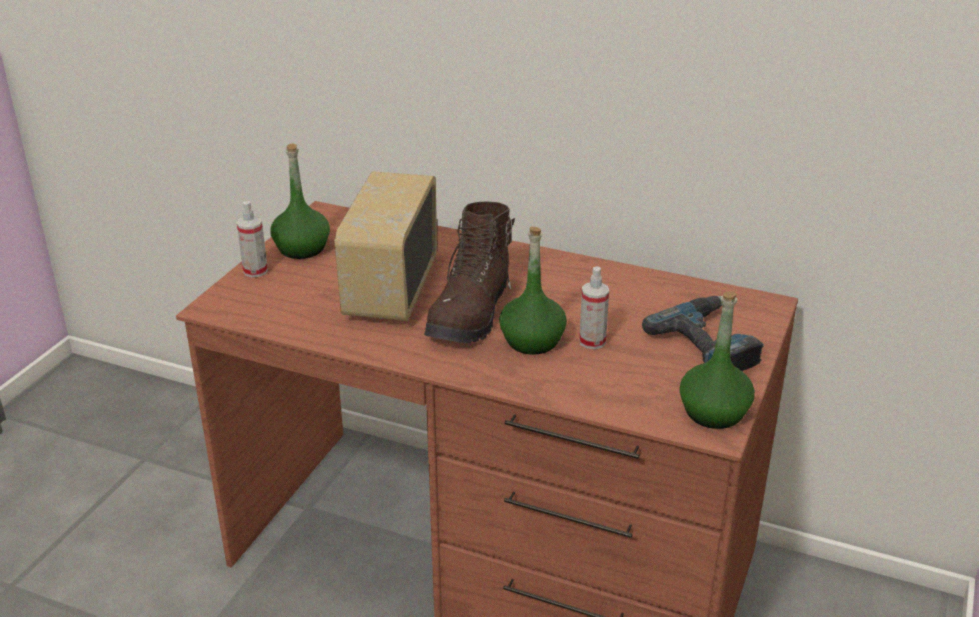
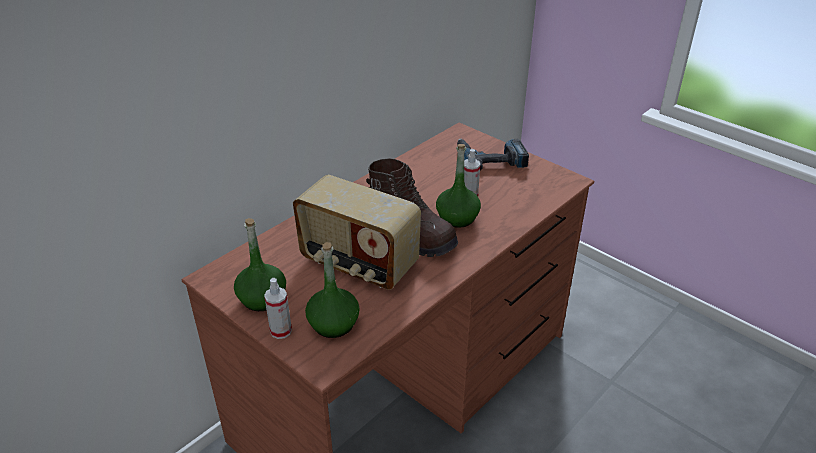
camera: 70 degrees left, 5 degrees up
(713, 412) = (555, 177): green bottle -> green bottle (333, 324)

